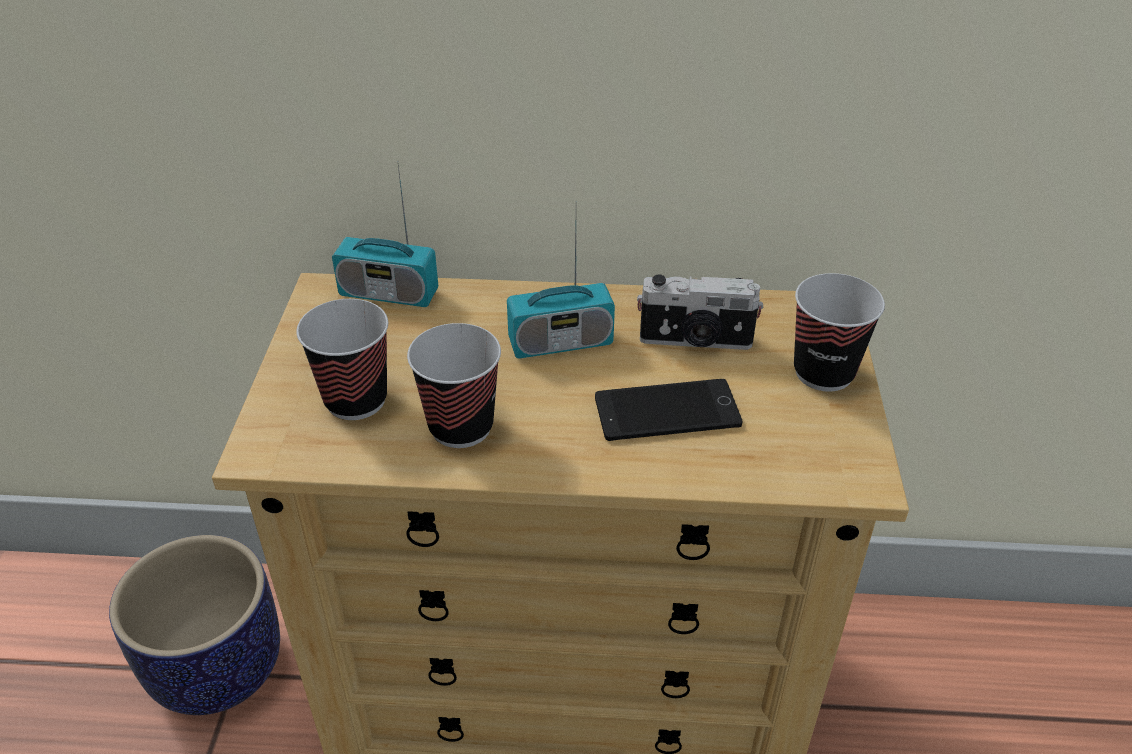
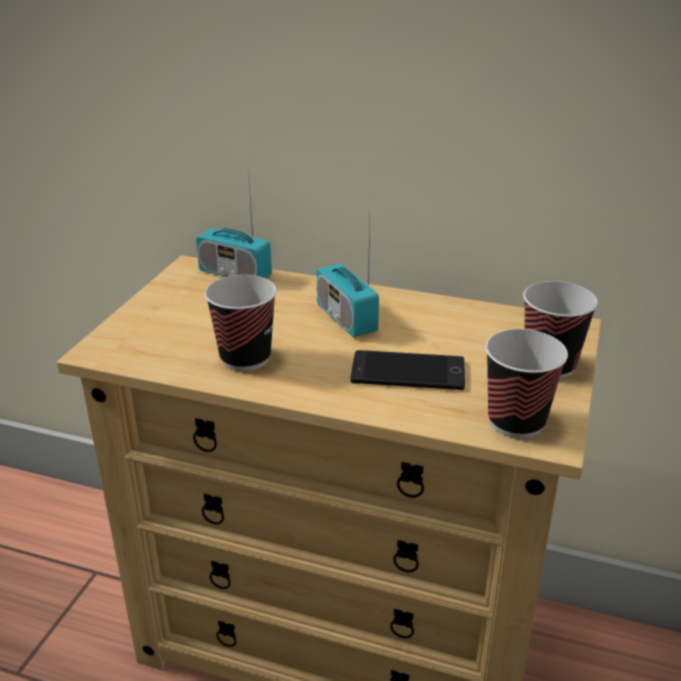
camera: 15 degrees right, 10 degrees down
(219, 668) = (85, 565): planter -> none
(356, 400) = (178, 331): cup -> cup (516, 422)
(560, 343) = (346, 319): radio -> radio turned 60 degrees clockwise
(695, 341) = (452, 332): camera -> none

